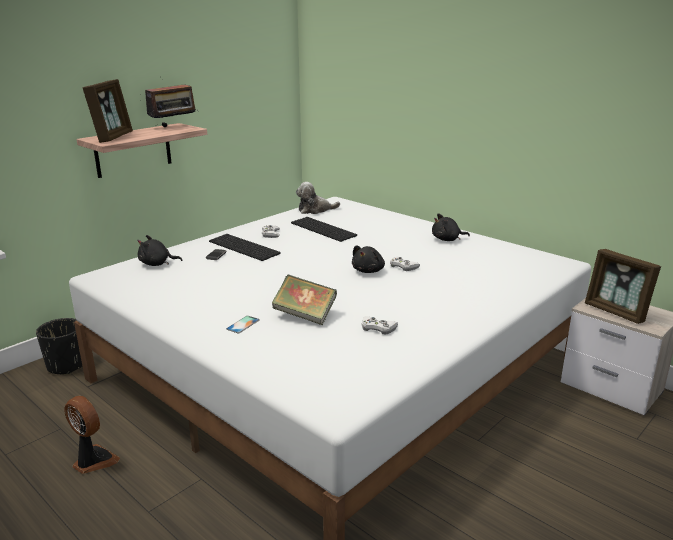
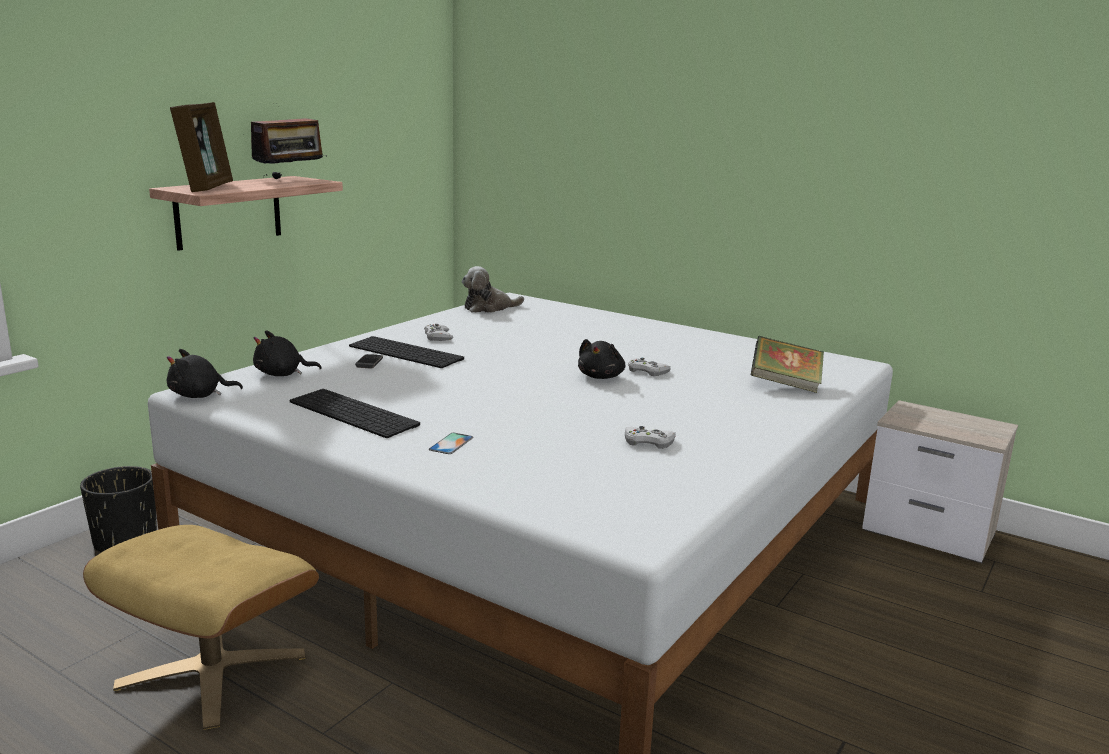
camera: 10 degrees left, 5 degrees down
(93, 461) = (211, 670): fan -> beige ottoman
(305, 315) = (537, 430): book -> book (785, 385)
(324, 229) = (513, 330): keyboard -> keyboard (356, 413)
(447, 239) = (691, 340): black plush toy -> black plush toy (199, 395)
(616, 312) = (935, 424): picture frame -> none

